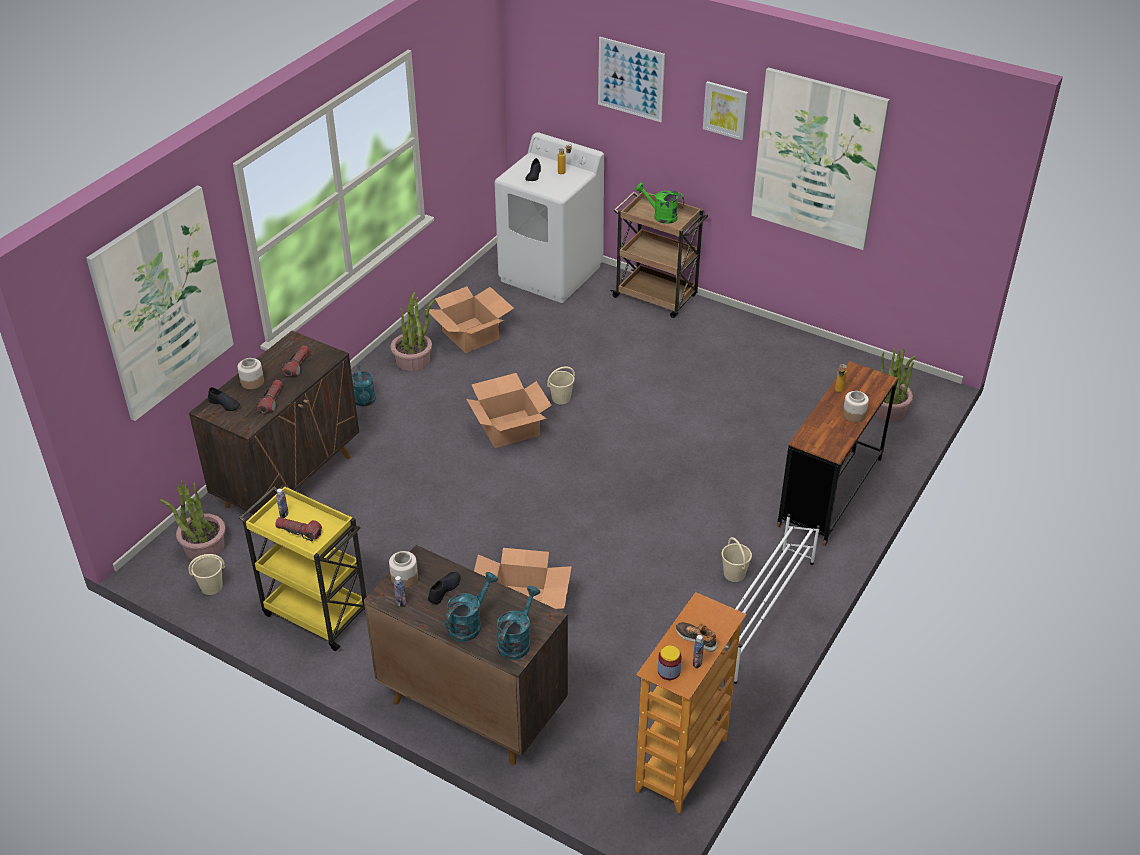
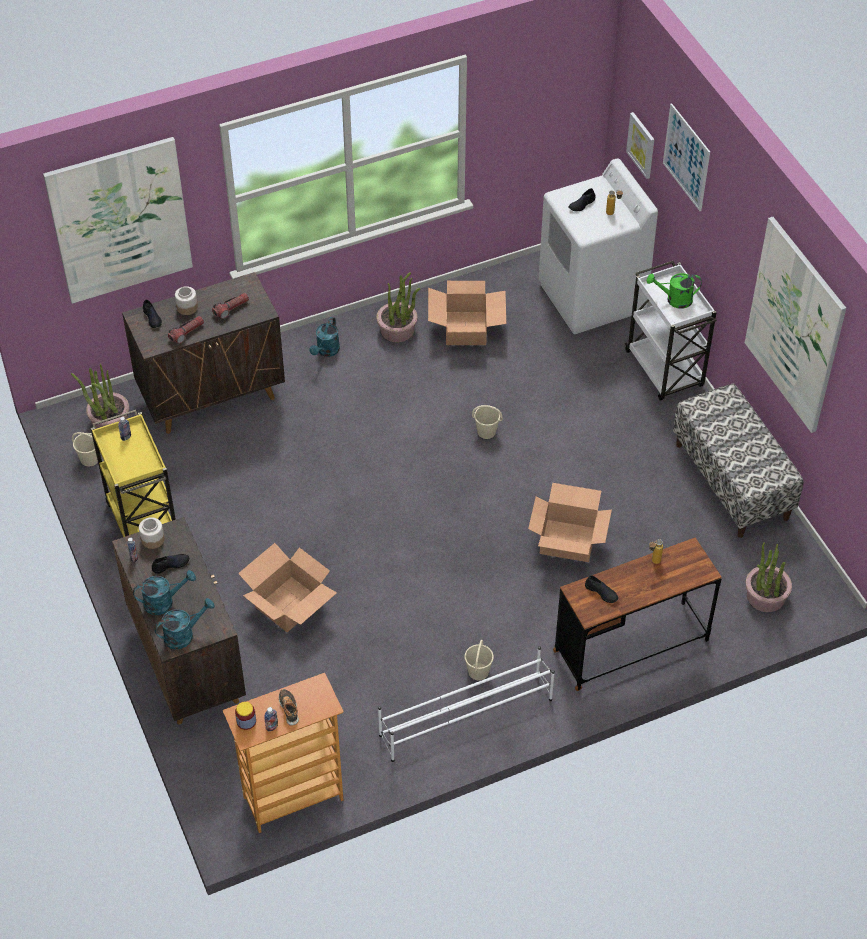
camera: 35 degrees right, 10 degrees up
(299, 532) = (124, 458): flashlight -> none
(509, 428) = (418, 438): cardboard box -> cardboard box (567, 540)
(656, 297) = (665, 370): brown cart -> white cart
(661, 216) = (674, 300): green watering can -> green watering can turned 60 degrees counterclockwise
(725, 110) = (742, 233): picture -> picture (641, 145)
(782, 346) = (732, 481): none -> bench
(824, 431) = (601, 592): none -> black shoe
(853, 414) = (643, 590): jar -> none

